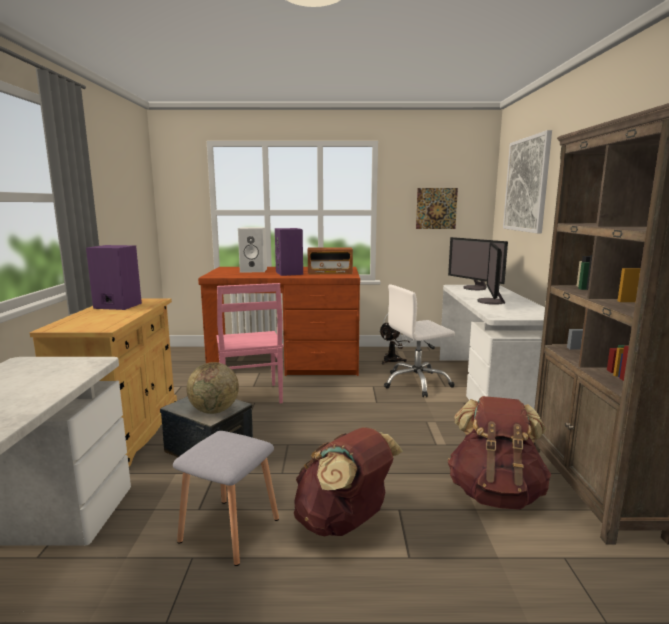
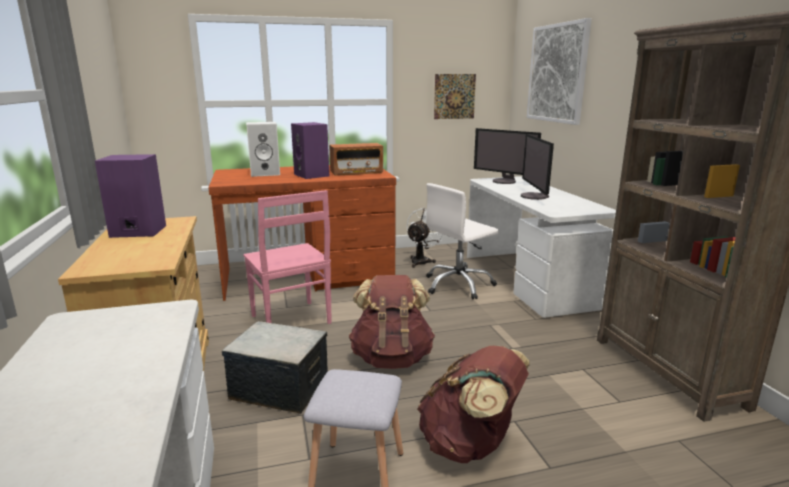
camera: 15 degrees left, 5 degrees up
(214, 411) = (290, 345): globe -> none
(495, 493) = (591, 389): brown backpack -> brown backpack (392, 358)

